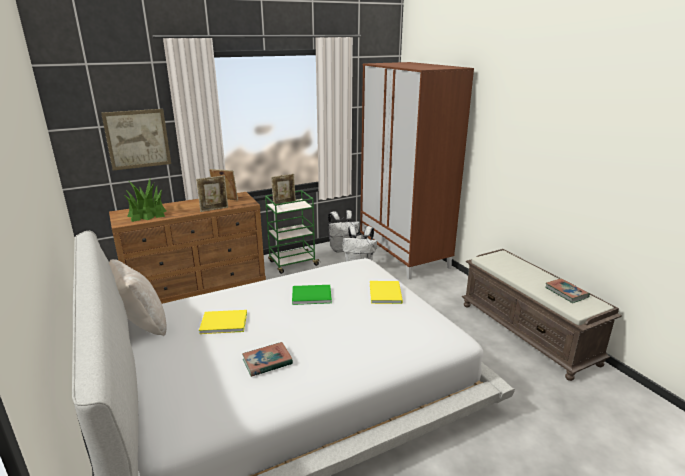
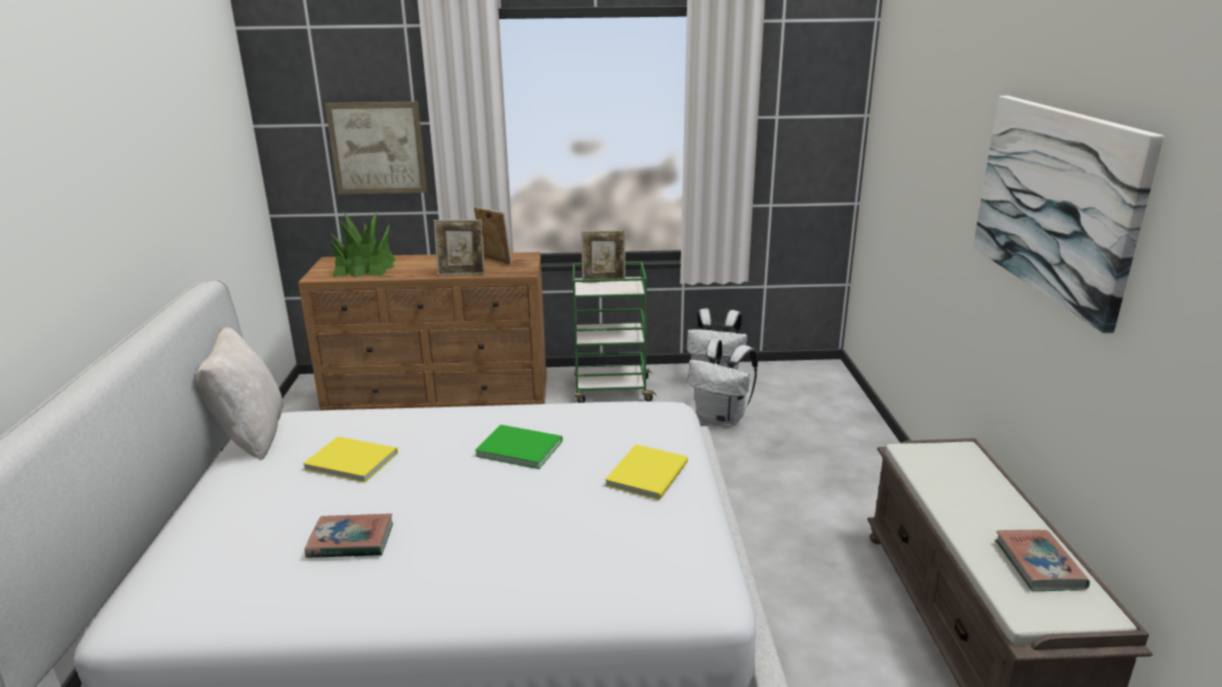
camera: 25 degrees right, 0 degrees up
(404, 255) = (824, 414): brown wardrobe -> none
(538, 136) = (1056, 202): none -> picture

